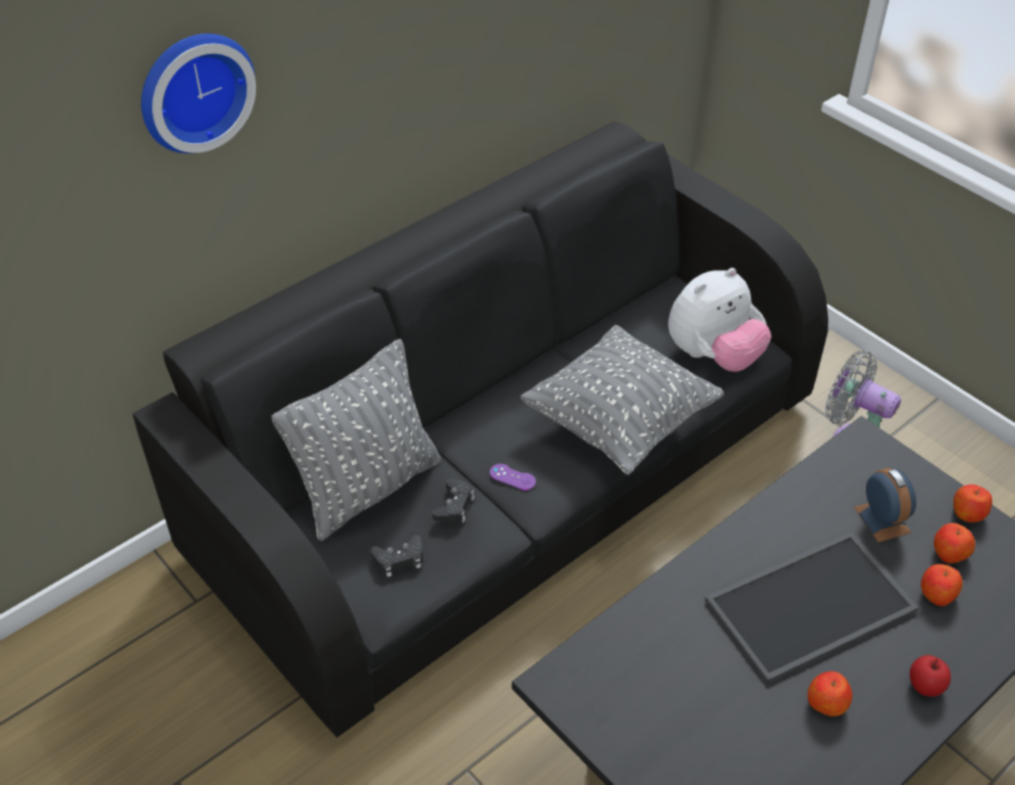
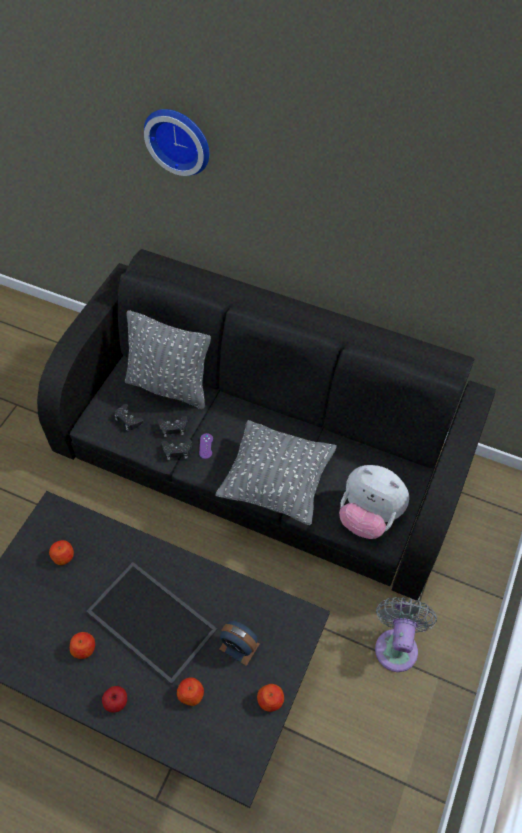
camera: 65 degrees right, 10 degrees up
(500, 514) = (177, 451): none -> black game controller
(882, 520) = (239, 646): alarm clock -> alarm clock turned 75 degrees clockwise
(949, 553) = (229, 695): apple -> apple (63, 556)

